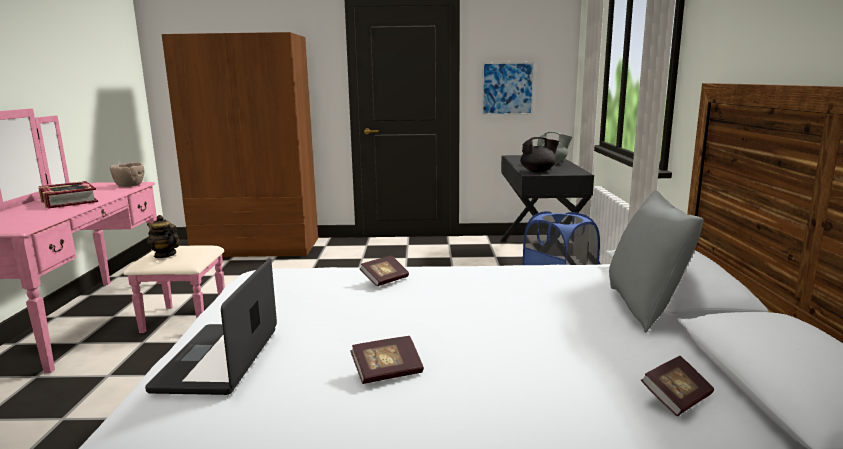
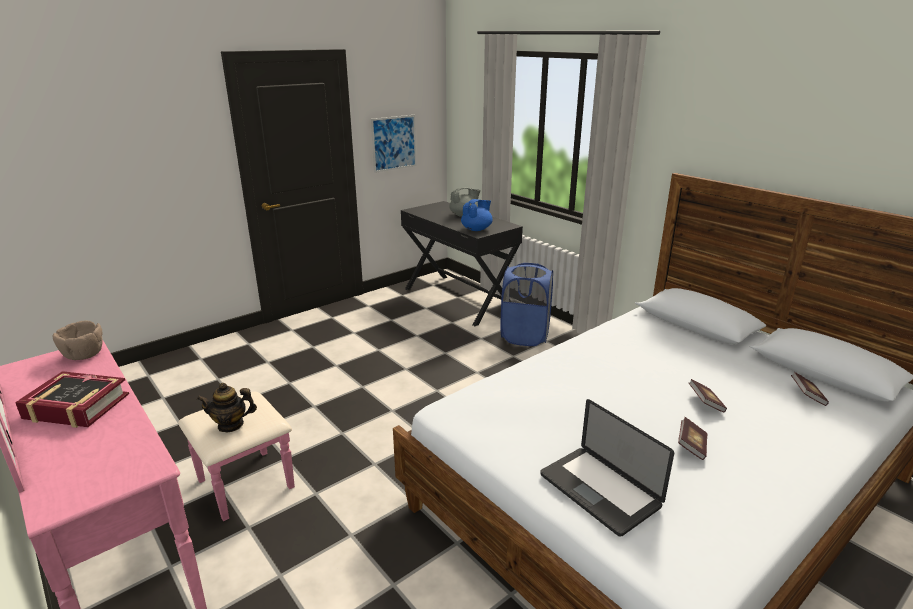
camera: 40 degrees left, 10 degrees up
(257, 248) = (170, 371): brown wardrobe -> none
(385, 280) = (553, 377): book -> book (705, 403)
(538, 171) = (477, 229): black teapot -> blue teapot
(645, 308) = (708, 341): grey pillow -> none

